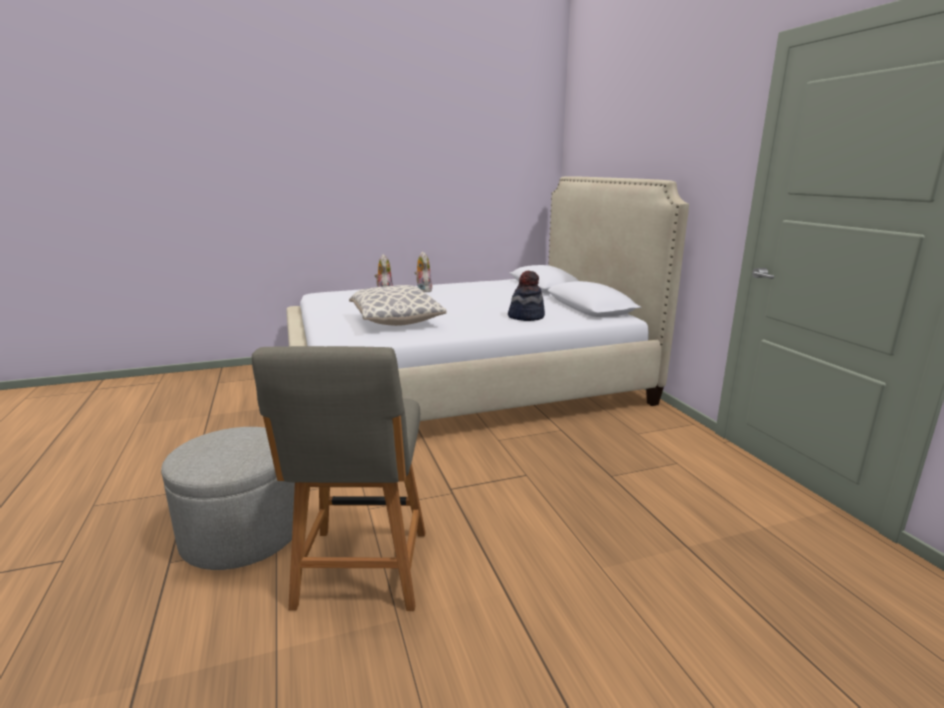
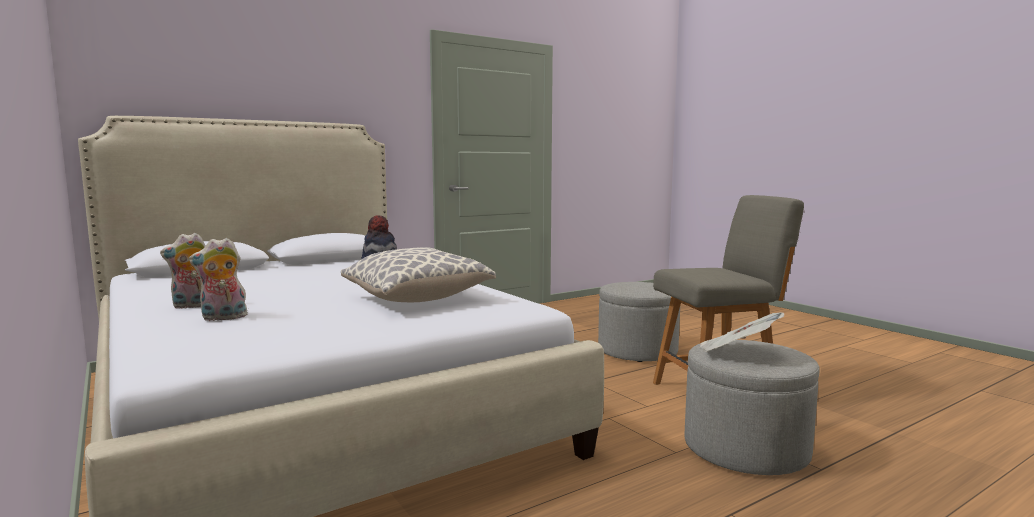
camera: 105 degrees left, 10 degrees down
(236, 441) = (737, 353): none -> newspaper
(554, 559) = (637, 351): none -> grey ottoman

